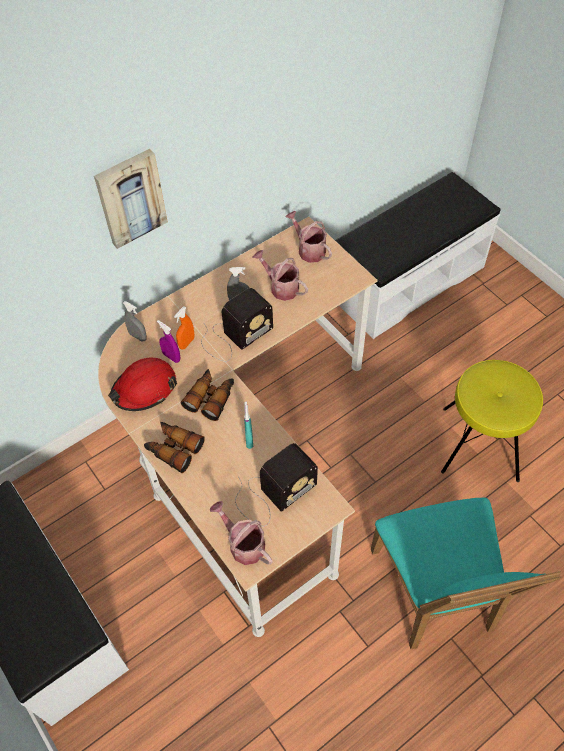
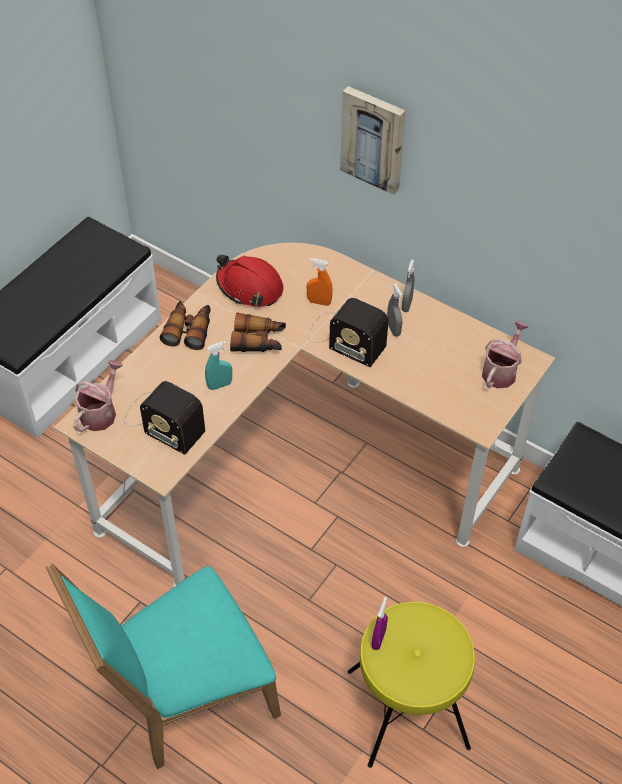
camera: 70 degrees right, 5 degrees down
(138, 336) = (311, 262): grey spray bottle -> grey spray bottle (406, 305)
(171, 357) = (296, 295): purple spray bottle -> purple spray bottle (378, 639)
(281, 287) = (431, 359): watering can -> none

